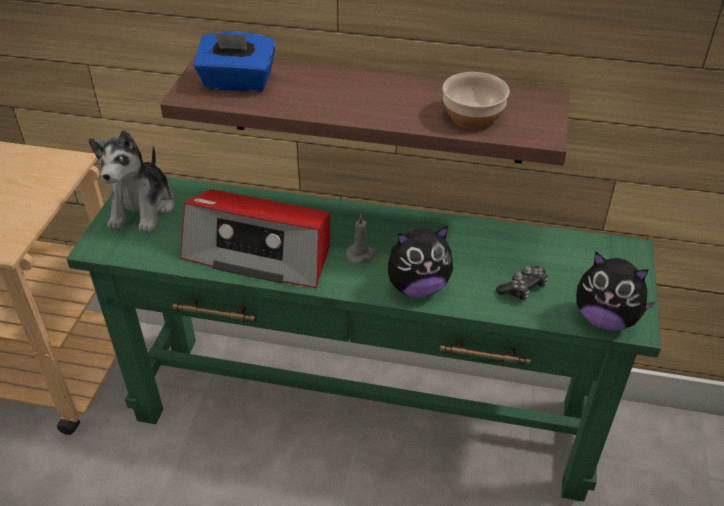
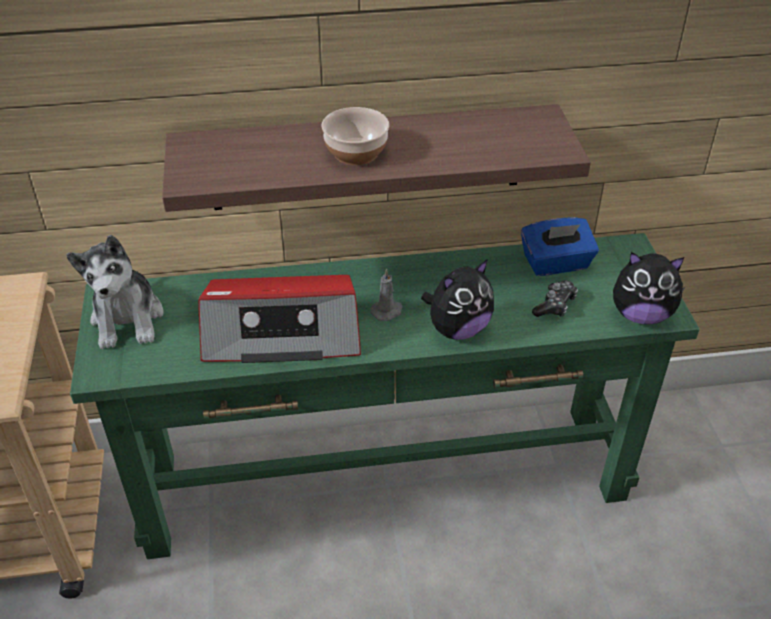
camera: 20 degrees left, 0 degrees up
(237, 83) = (232, 158): blue tissue box -> blue tissue box (556, 264)
(472, 116) = (487, 145): bowl -> bowl (355, 152)

